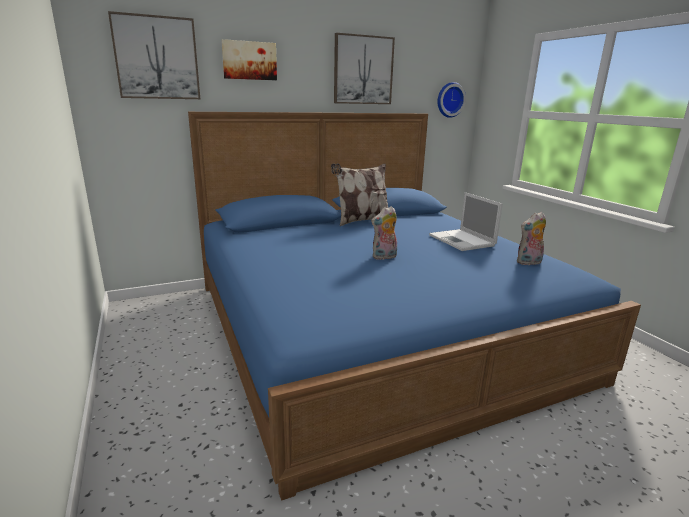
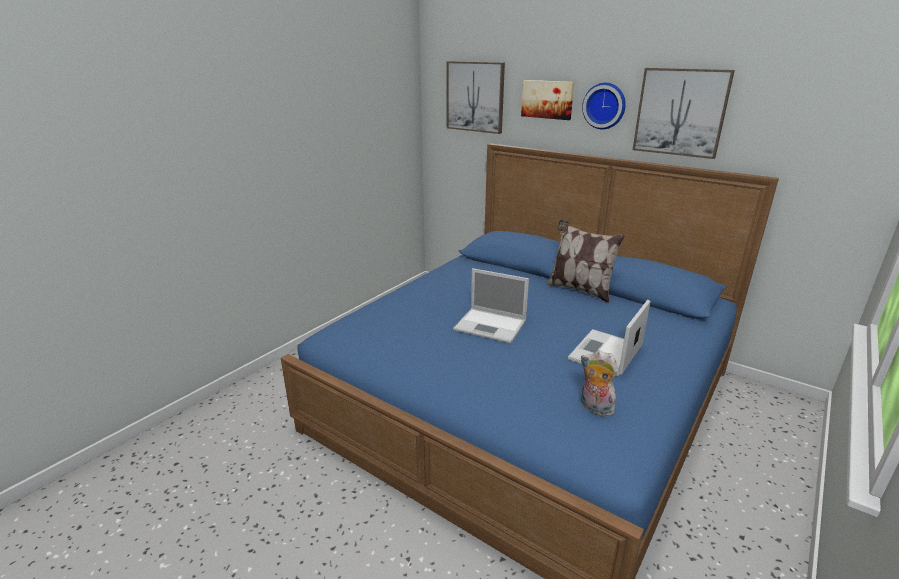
camera: 60 degrees right, 5 degrees up
(384, 257) = (491, 326): plush toy -> laptop
(449, 100) = (838, 163): wall clock -> wall clock (605, 106)

